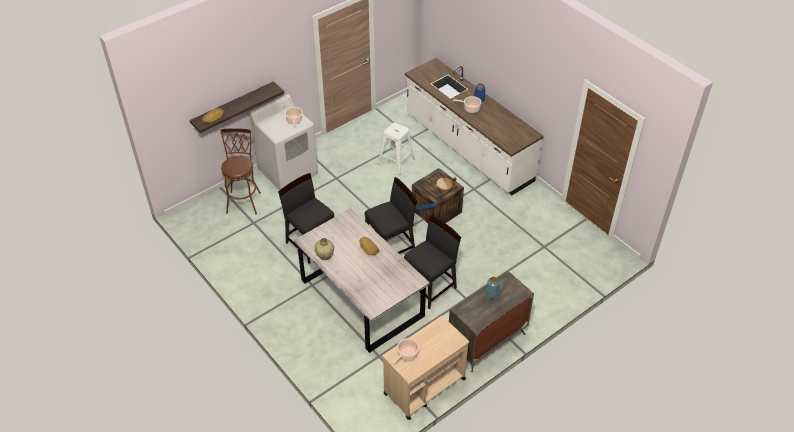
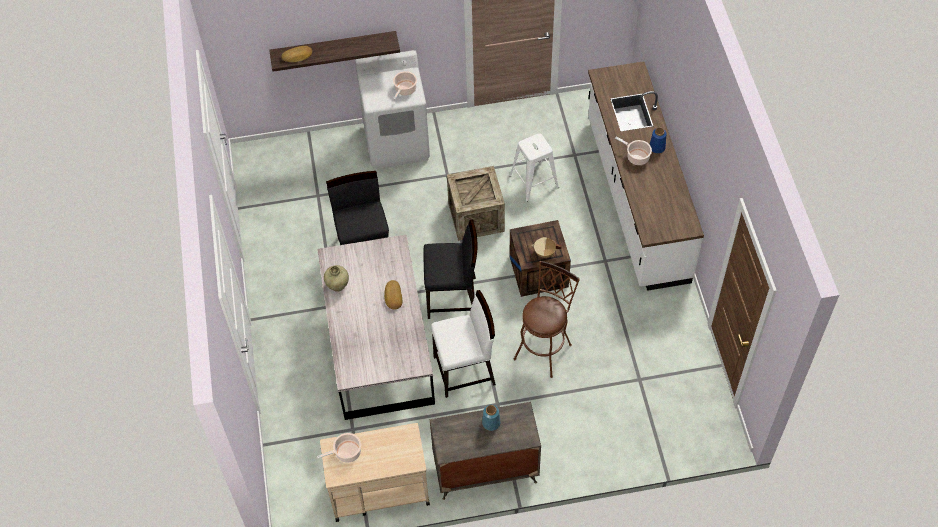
camera: 30 degrees right, 10 degrees up
(244, 200) = (324, 161): brown stool -> brown stool (545, 348)
(373, 195) = (476, 217): none -> crate
(430, 287) = (465, 371): black chair -> white chair

